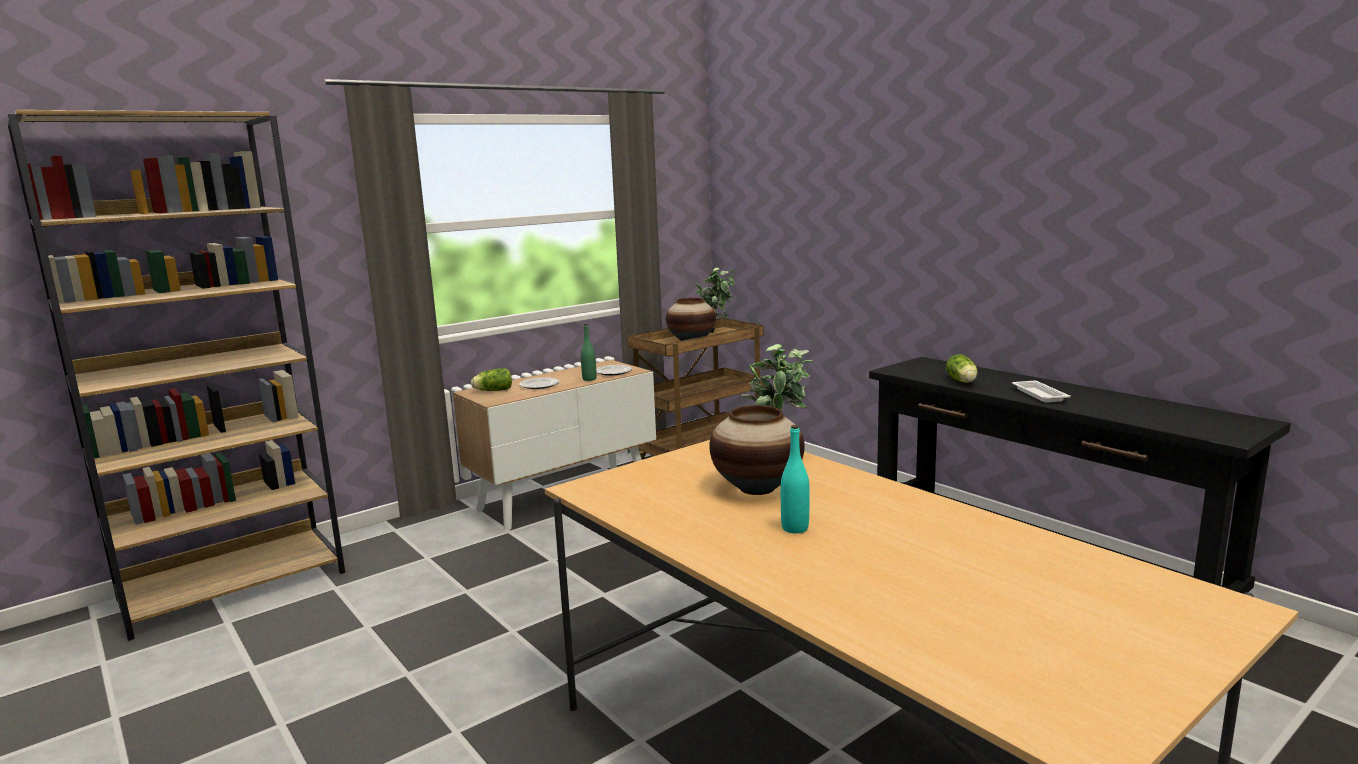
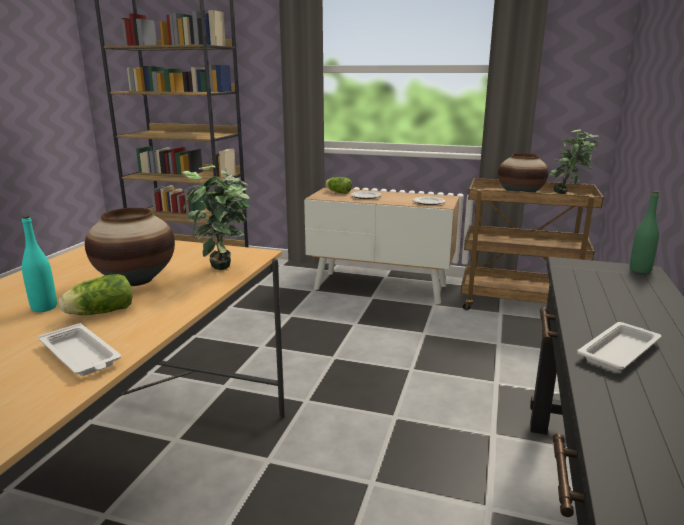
camera: 55 degrees right, 5 degrees up
(589, 379) = (400, 202): green bottle -> green bottle (640, 270)
(933, 517) = (81, 356): none -> white tray
(962, 382) = (590, 300): lettuce -> lettuce (98, 313)

